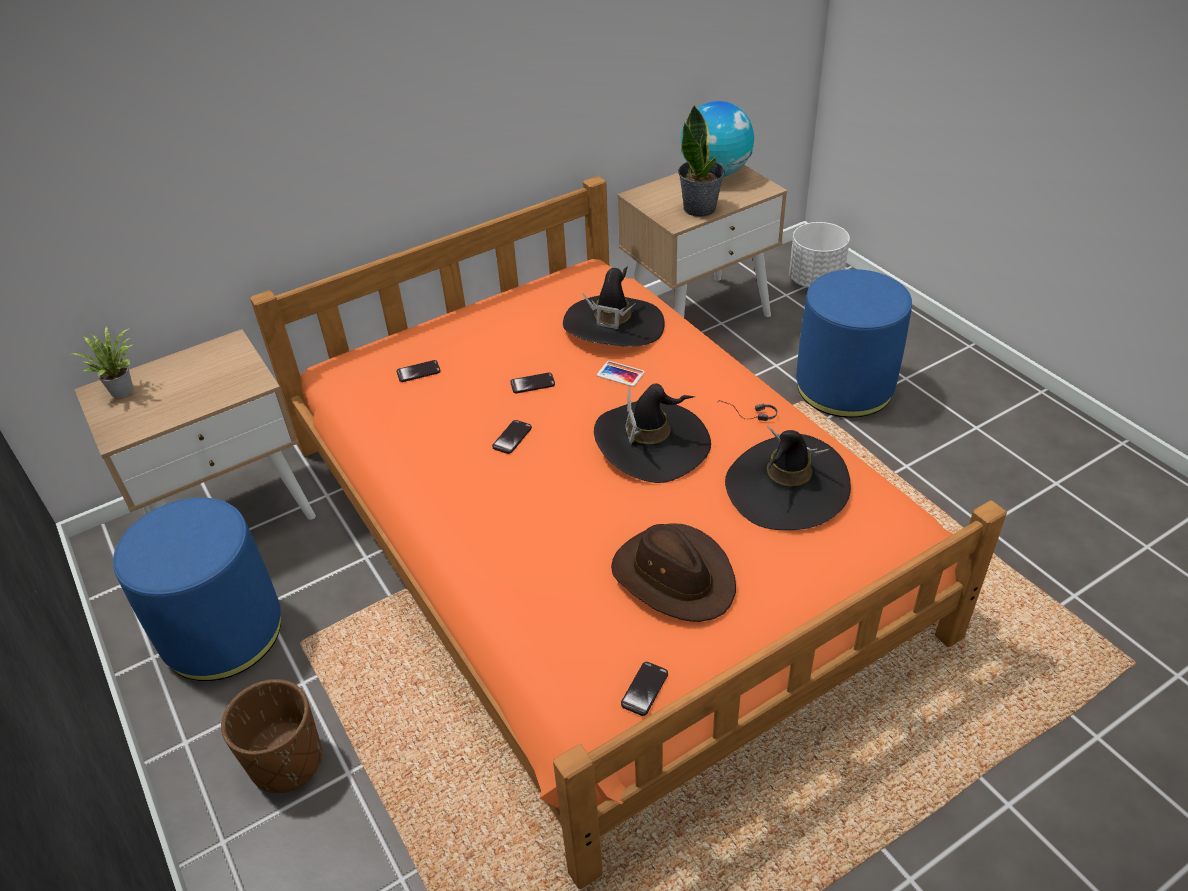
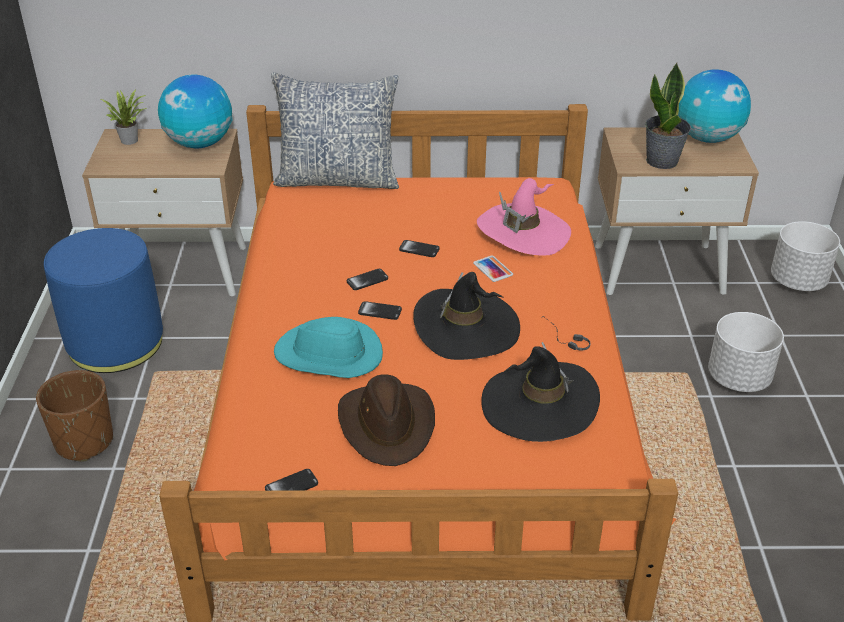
camera: 30 degrees right, 5 degrees down
(215, 362) = (199, 144): none -> globe
(376, 344) = (338, 179): none -> pillow
(418, 372) = (346, 209): phone -> phone (379, 311)
(549, 533) = (329, 355): none -> turquoise hat
(613, 326) = (523, 232): black hat -> pink hat
(844, 387) = (738, 378): blue ottoman -> white planter

